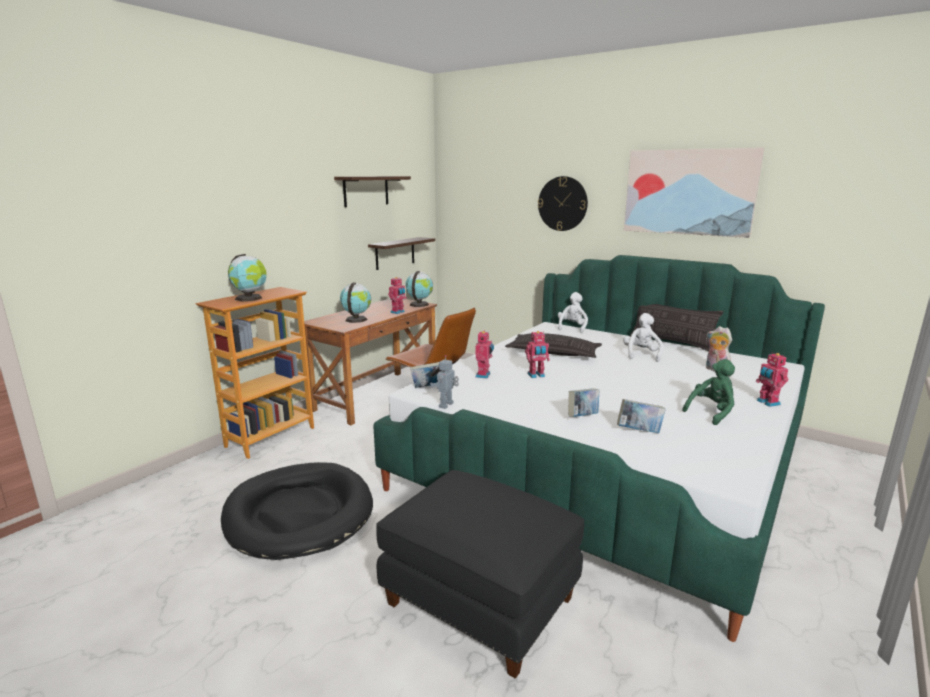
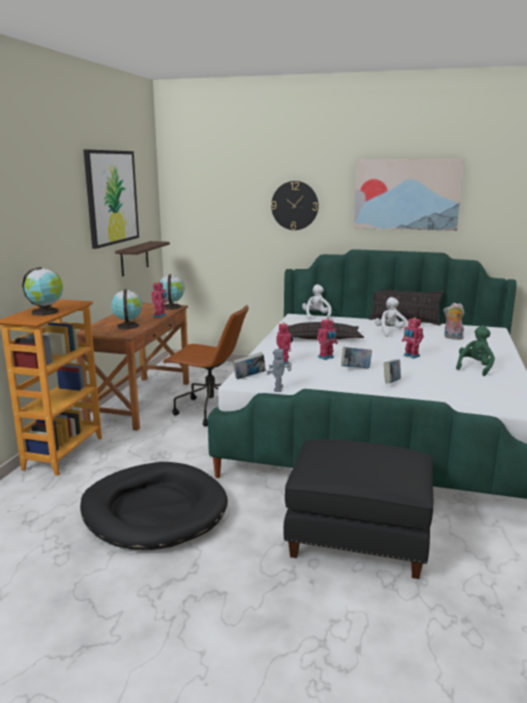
camera: 20 degrees left, 0 degrees up
(366, 191) = (111, 197): shelf -> picture
(639, 431) = (439, 387): book -> book (355, 369)
(767, 403) = (504, 356): toy robot -> toy robot (411, 356)

